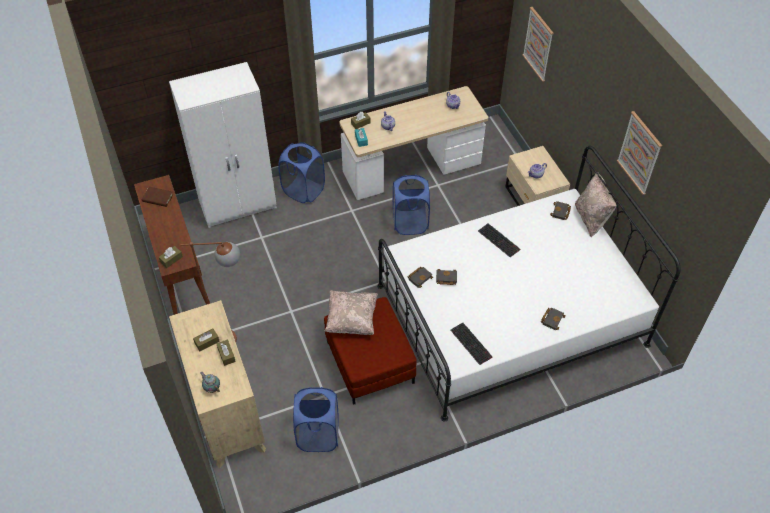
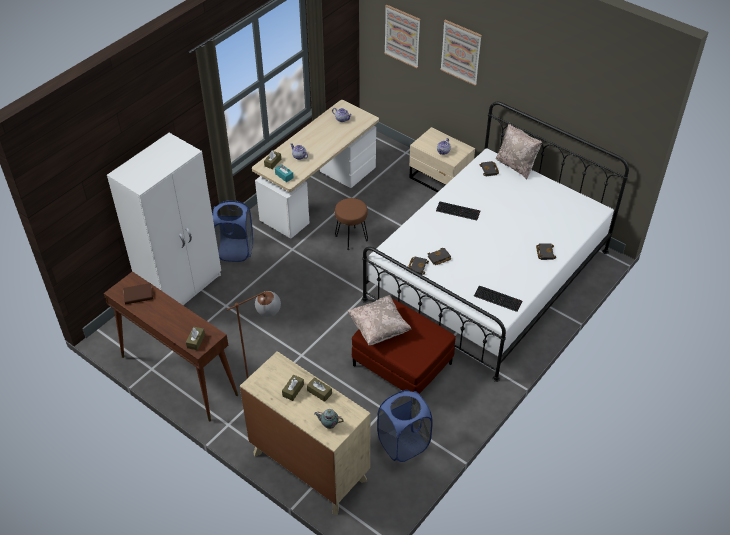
camera: 30 degrees left, 5 degrees down
(410, 223) = (351, 238): blue laundry basket -> brown stool
(639, 153) = (553, 86): picture -> picture (461, 52)

